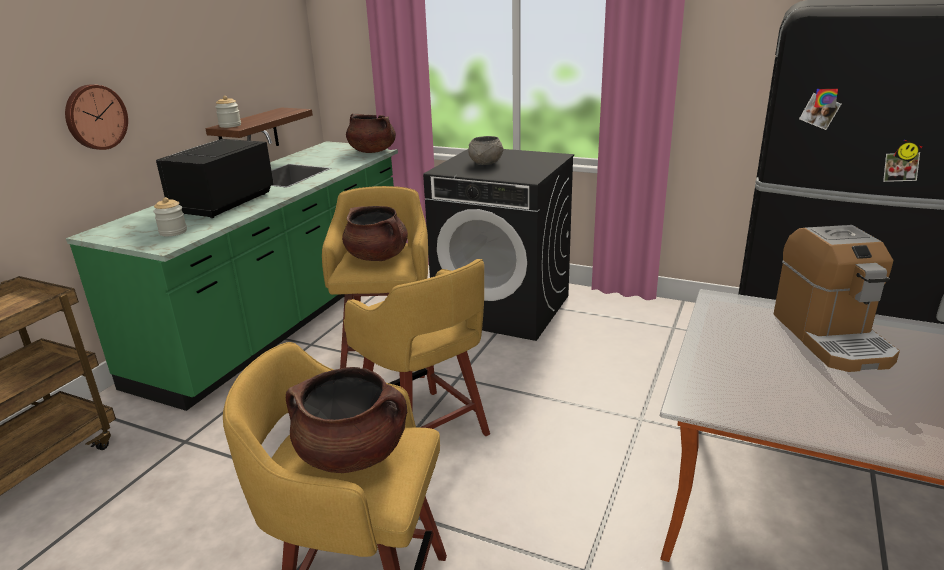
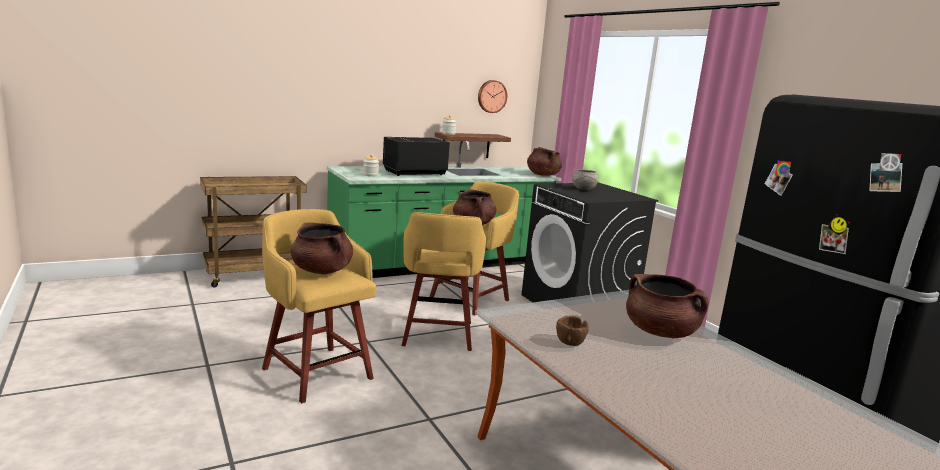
camera: 35 degrees right, 10 degrees down
(95, 117) = (366, 108): wall clock -> wall clock (491, 96)
(817, 405) = (570, 342): none -> brown bowl
(831, 337) = (660, 332): coffee machine -> brown cooking pot

